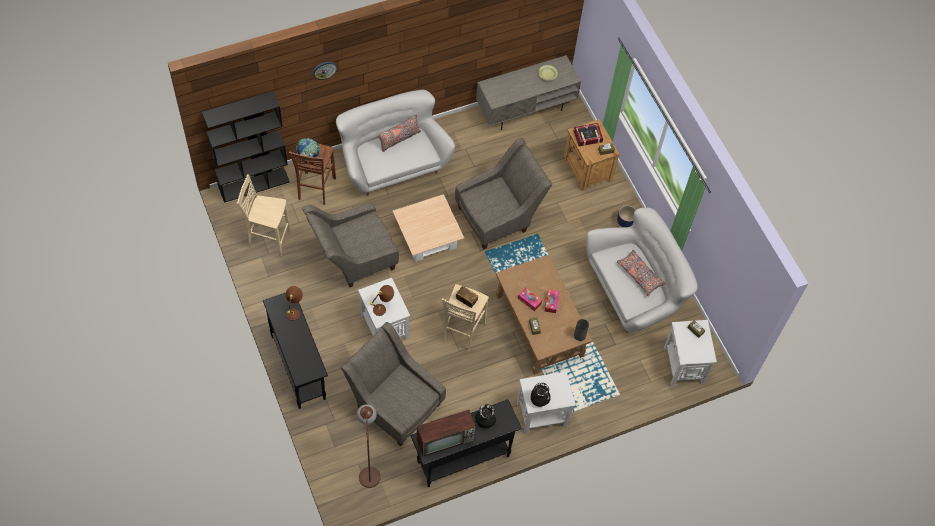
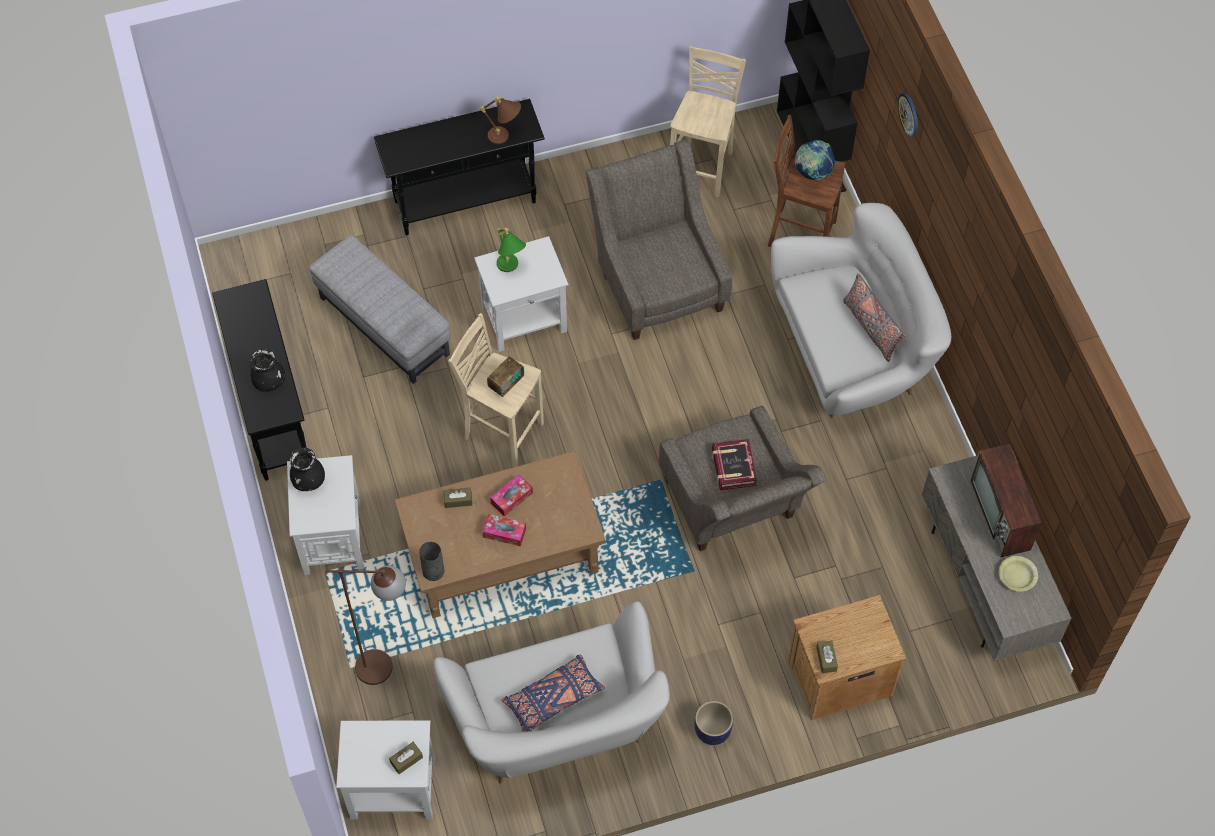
camera: 100 degrees right, 0 degrees up
(369, 470) = (278, 286): brown floor lamp -> brown floor lamp (387, 667)
(383, 307) = (510, 269): brown table lamp -> green table lamp
(394, 403) = (384, 326): grey armchair -> grey ottoman
(427, 237) = (695, 393): beige coffee table -> none
(446, 439) = (248, 325): television -> television (1001, 516)
(588, 136) = (861, 630): book -> book (733, 467)
(639, 275) = (553, 698): grey pillow -> blue pillow

